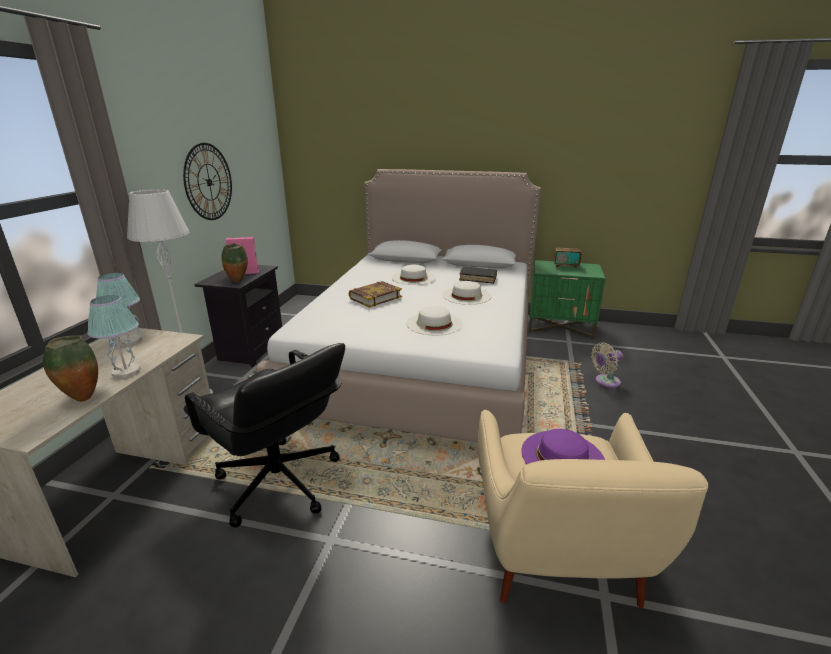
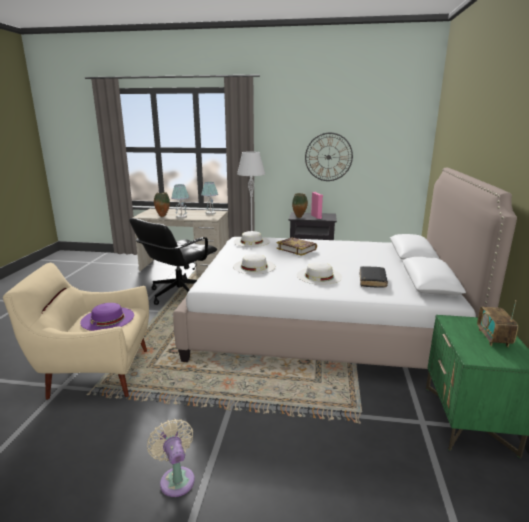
camera: 85 degrees right, 5 degrees down
(413, 277) = (353, 258): white hat -> white hat (251, 241)
(605, 382) = (318, 437): beige fan -> beige fan (176, 478)

